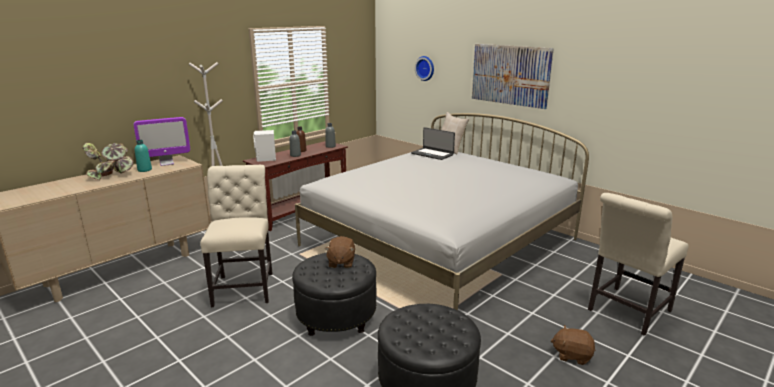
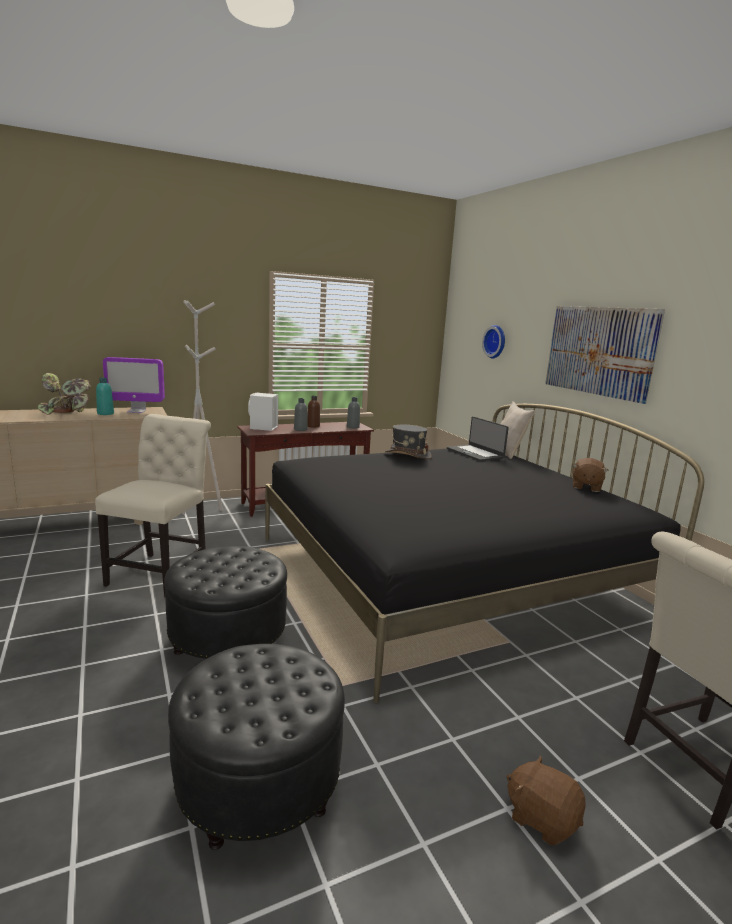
camera: 20 degrees right, 5 degrees down
(341, 262) = (243, 562): brown plush toy -> brown plush toy (586, 487)
(391, 163) = (407, 455): none -> grey hat
(439, 242) = (447, 575): white bed -> black bed

